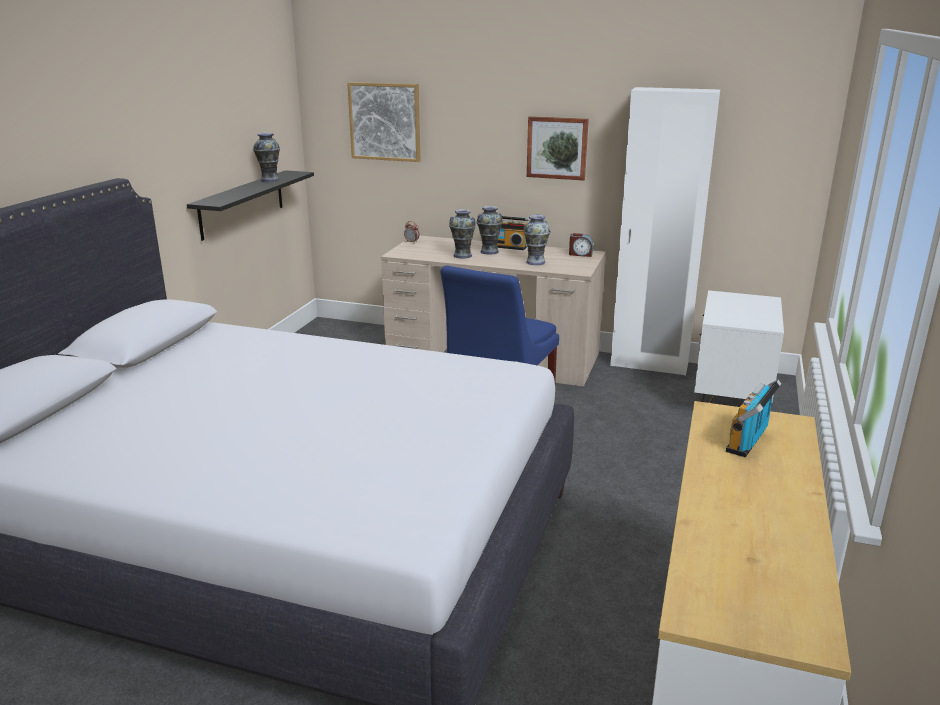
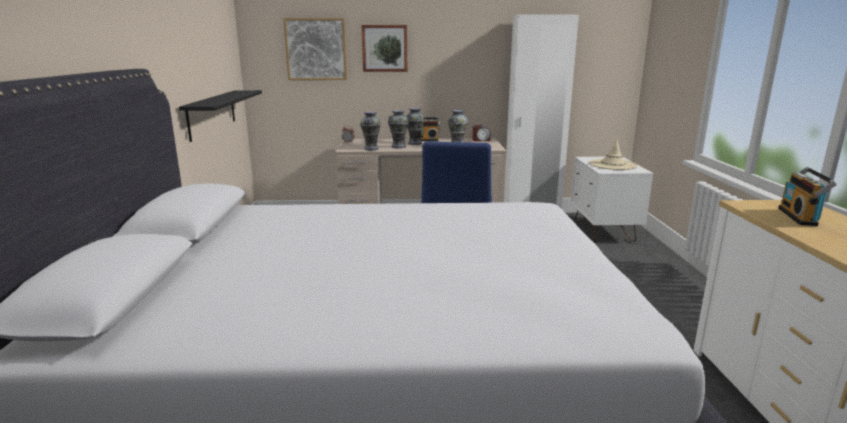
camera: 20 degrees left, 5 degrees down
(270, 180) = (232, 94): vase -> vase (371, 149)
(557, 148) = (456, 63): picture -> picture (384, 48)
(743, 311) = (612, 165): none -> beige hat

